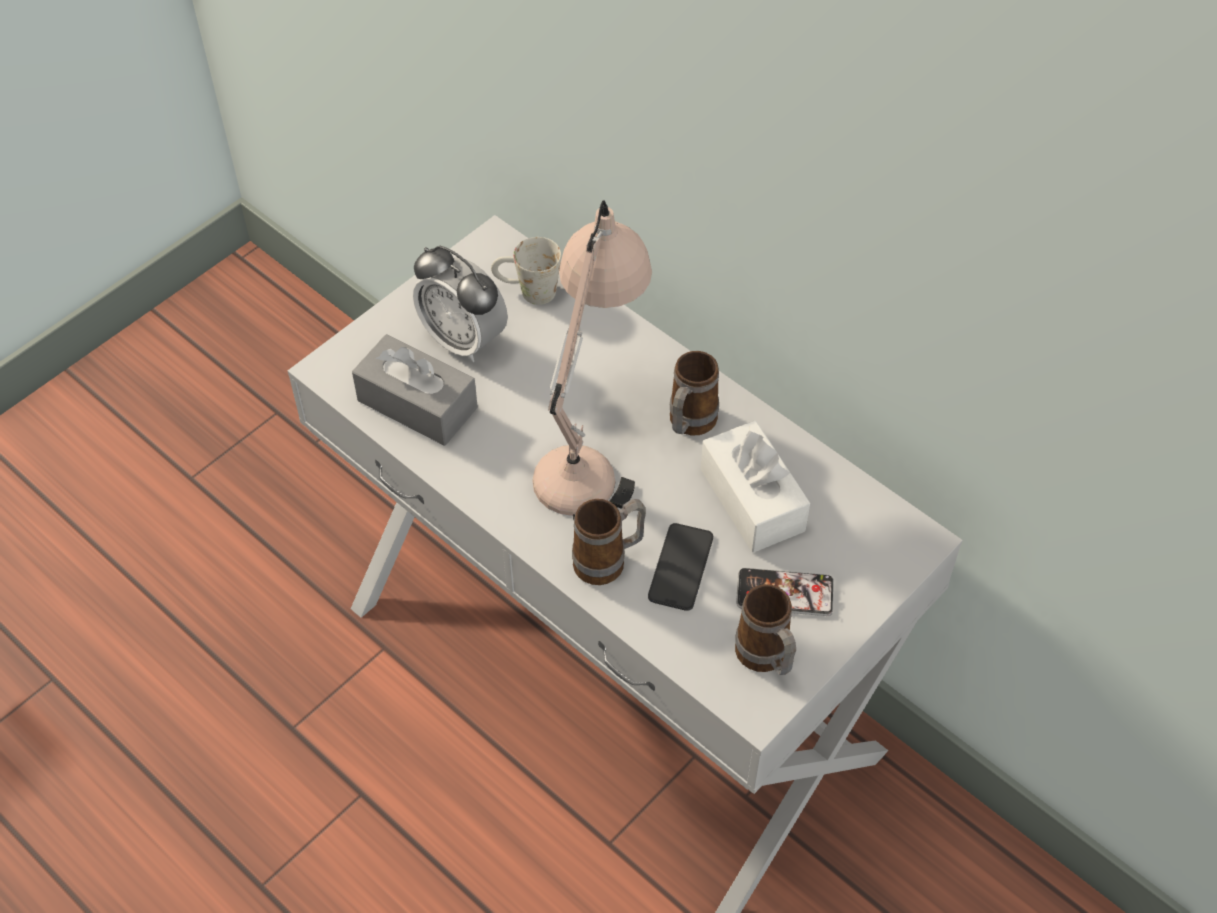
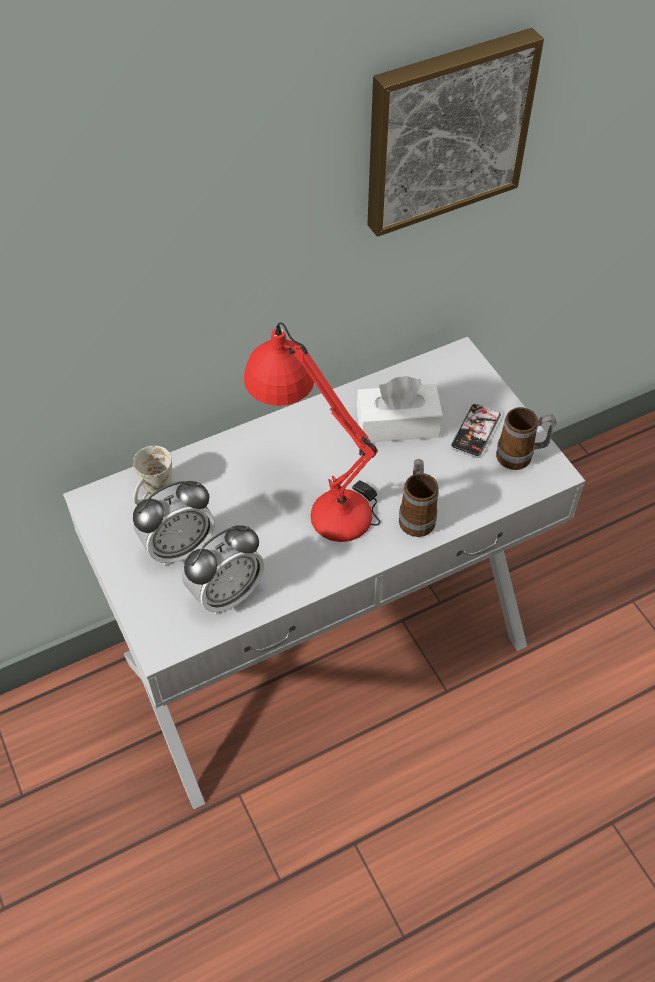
camera: 70 degrees left, 0 degrees up
(417, 404) = (226, 593): grey tissue box -> alarm clock
(591, 447) = (316, 497): beige table lamp -> red table lamp
(680, 567) = (436, 478): phone -> none
(688, 425) = (322, 438): mug -> none
(989, 228) = (445, 130): none -> picture

